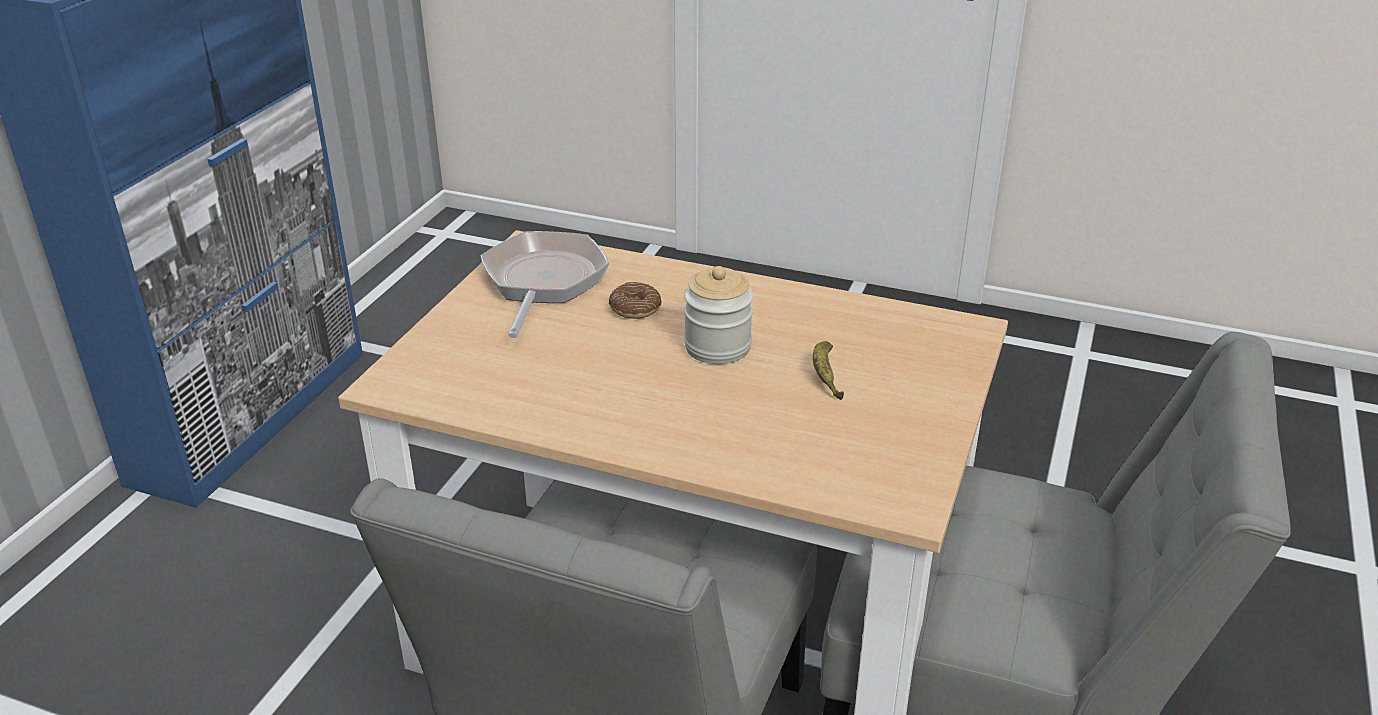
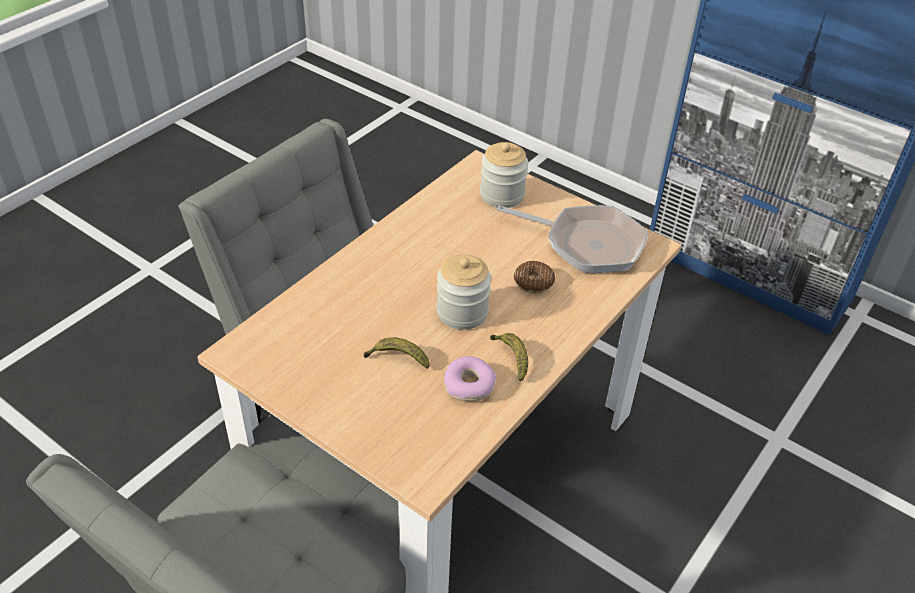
camera: 105 degrees right, 10 degrees up
(458, 355) = (502, 195): none -> jar
(771, 305) = (511, 358): none -> banana
(830, 324) = (469, 385): none -> donut

